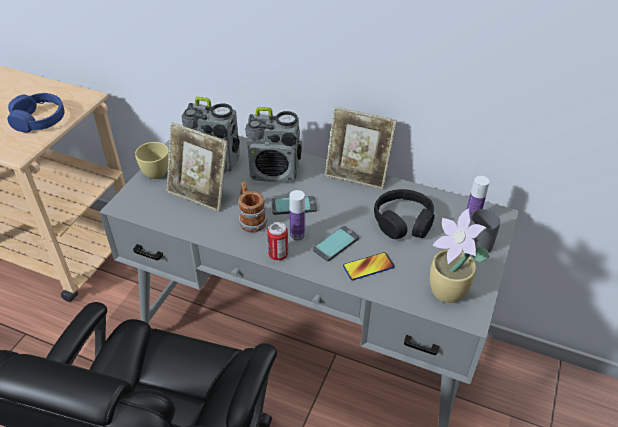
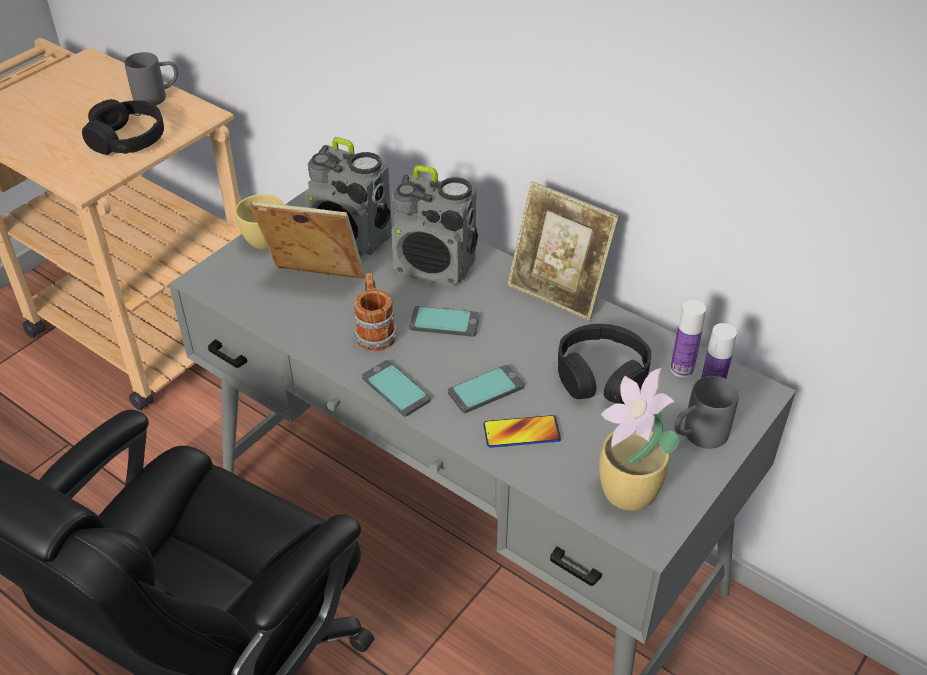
camera: 15 degrees right, 0 degrees up
(39, 120) = (127, 139): blue headphones -> black headphones
(51, 90) = (158, 97): none -> grey mug
(200, 195) = (315, 283): picture frame -> picture frame turned 150 degrees clockwise
(278, 254) = (395, 389): can -> phone
(297, 236) = (433, 367): bottle -> bottle (682, 369)

